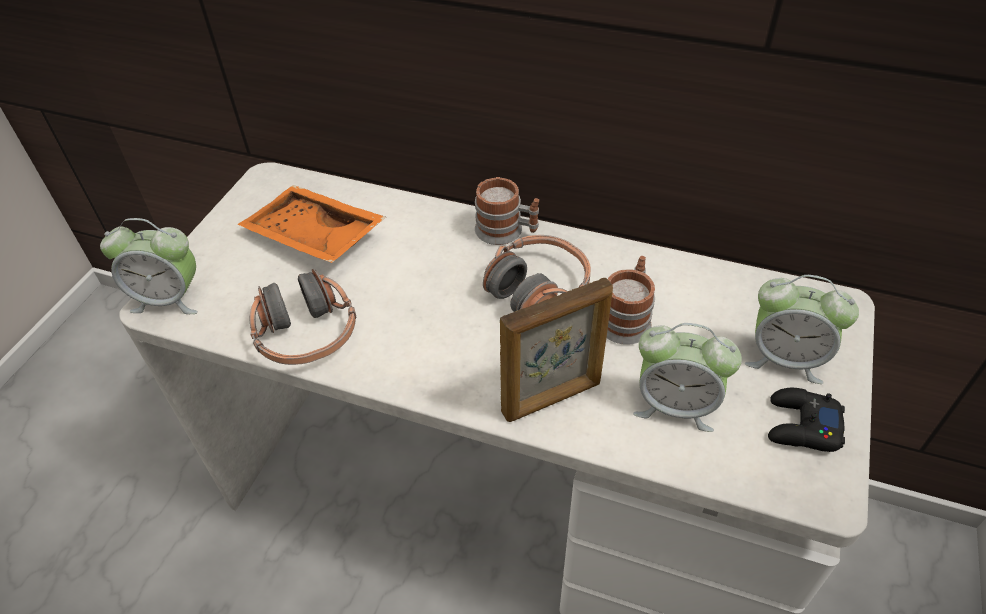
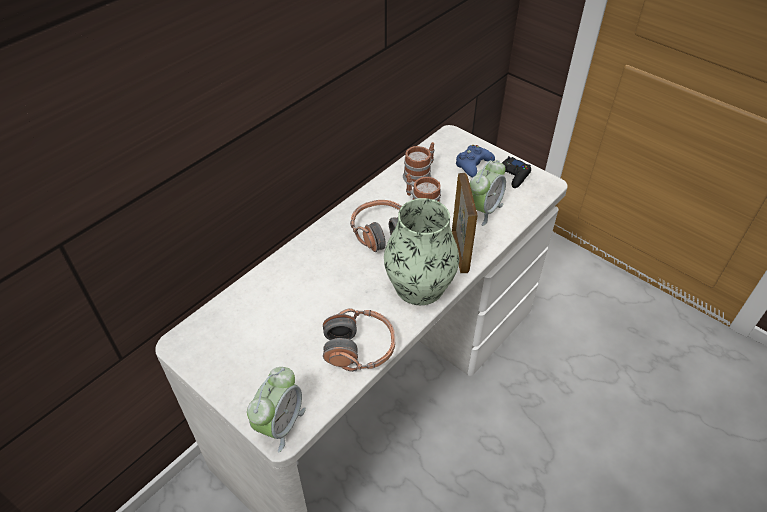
camera: 70 degrees left, 0 degrees up
(313, 238) = (269, 327): orange tray -> none
(449, 367) = (419, 286): none -> vase
(506, 231) = (326, 231): mug -> mug (420, 174)
(785, 358) = (473, 165): alarm clock -> blue game controller

